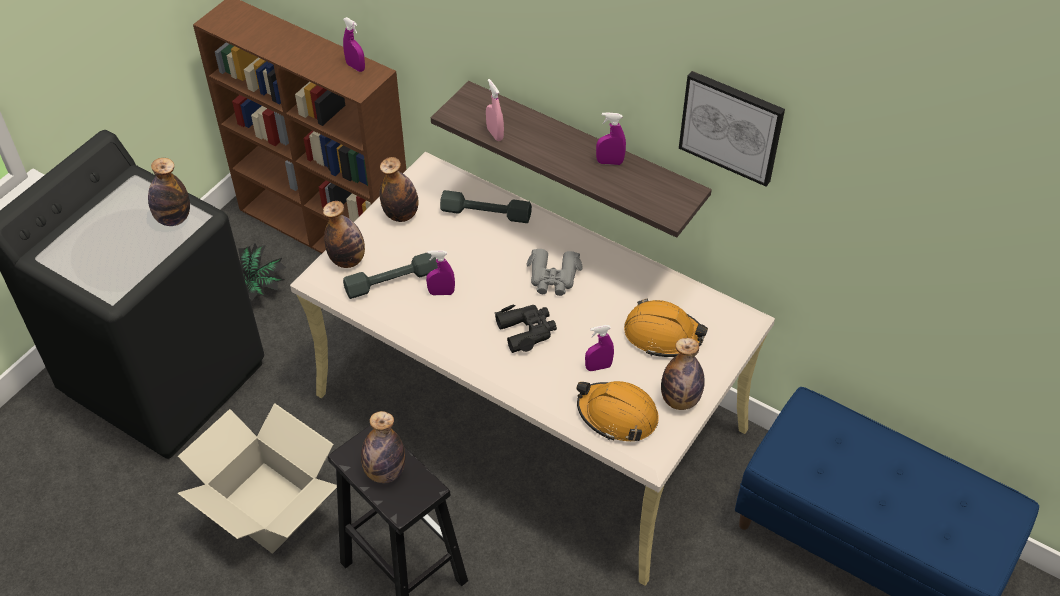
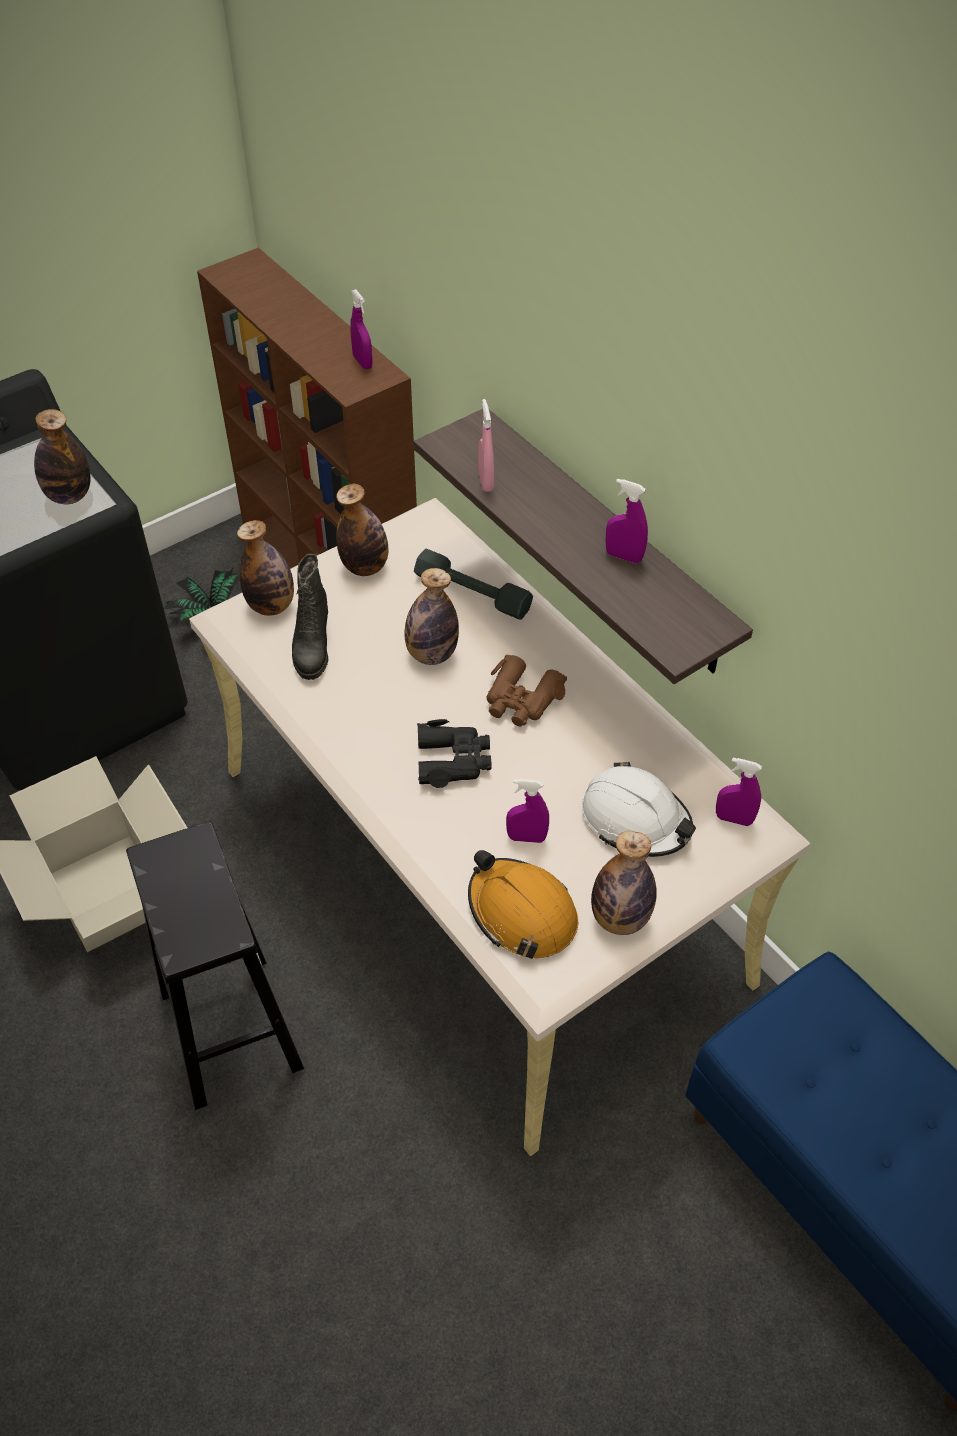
camera: 20 degrees right, 0 degrees up
(385, 472) = (185, 893): bottle -> bottle (431, 654)
(391, 281) = (312, 647): grey dumbbell -> black boot
(441, 293) = (367, 679): purple spray bottle -> purple spray bottle (734, 819)
(553, 277) = (521, 700): grey binoculars -> brown binoculars
(663, 335) = (636, 820): orange hard hat -> white hard hat
(731, 126) = (788, 539): picture -> none

